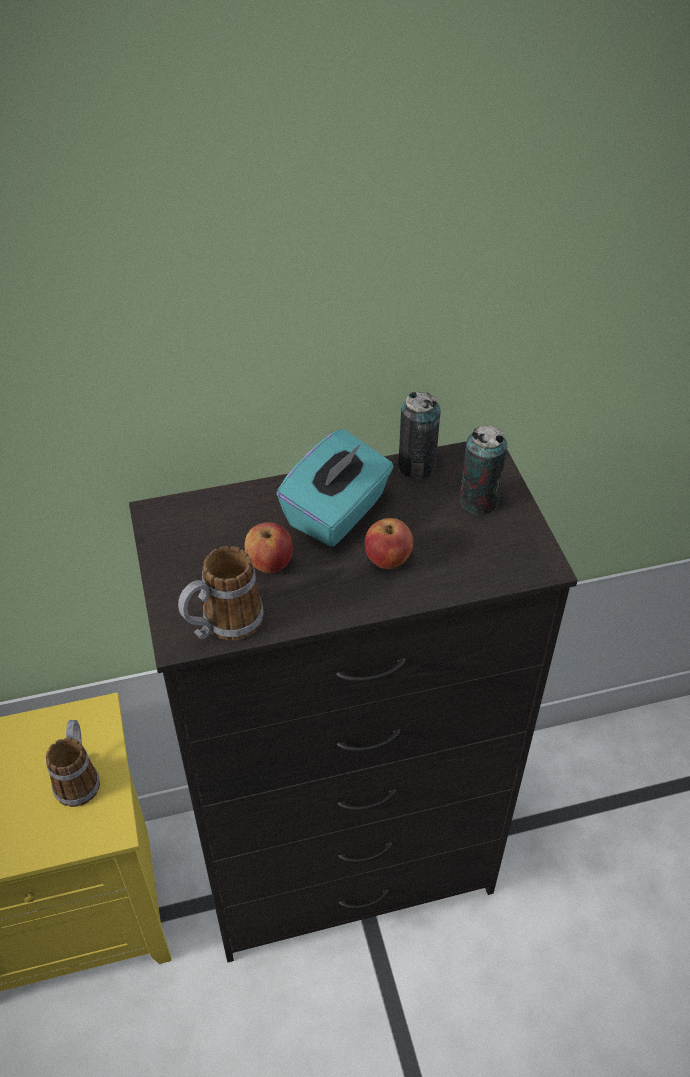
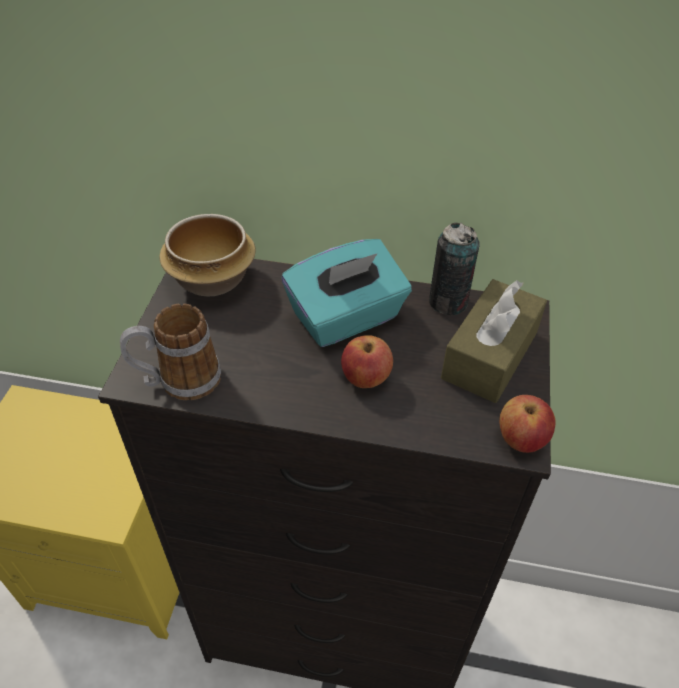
camera: 25 degrees right, 0 degrees up
(79, 777) = (113, 468): mug -> none
(184, 522) = (210, 280): none -> bowl
(270, 563) = (256, 342): apple -> apple (521, 439)
(478, 501) = (490, 355): can -> brown tissue box

